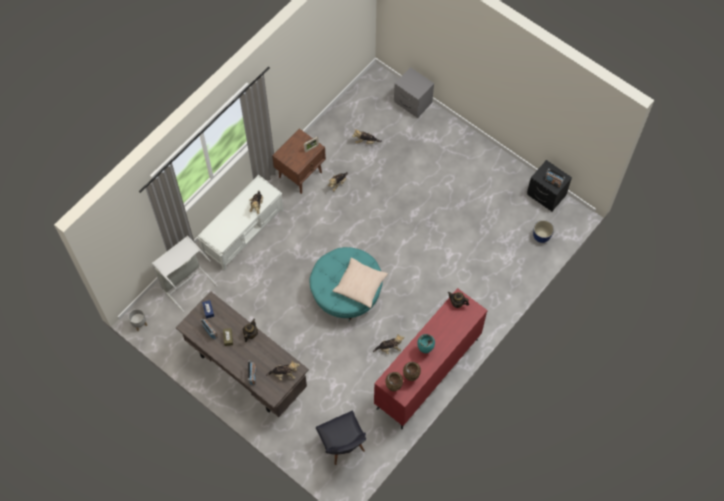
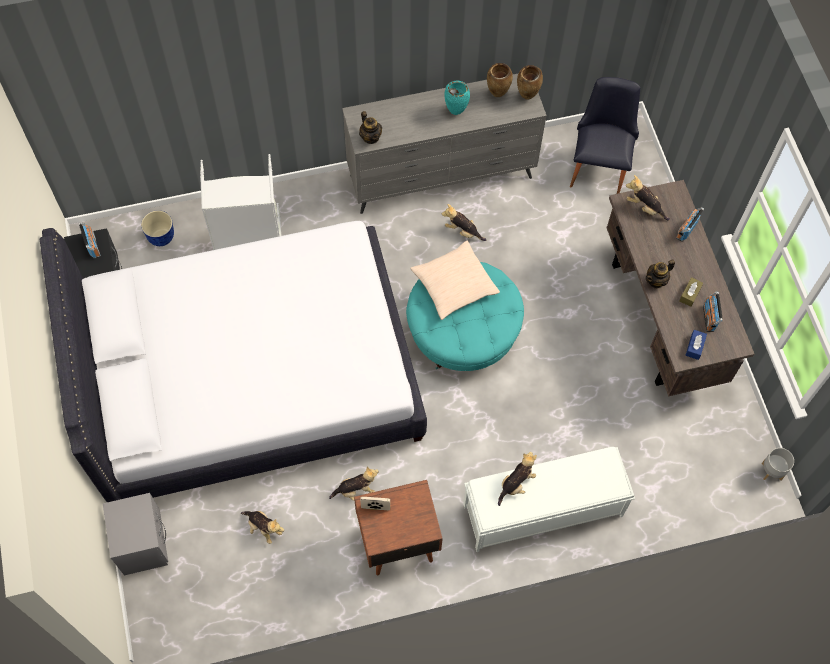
camera: 145 degrees left, 0 degrees up
(185, 283) = (673, 488): grey laundry basket -> grey laundry basket (247, 238)
(427, 373) = (442, 177): red dresser -> grey dresser
(430, 199) = (251, 379): none -> white bed

